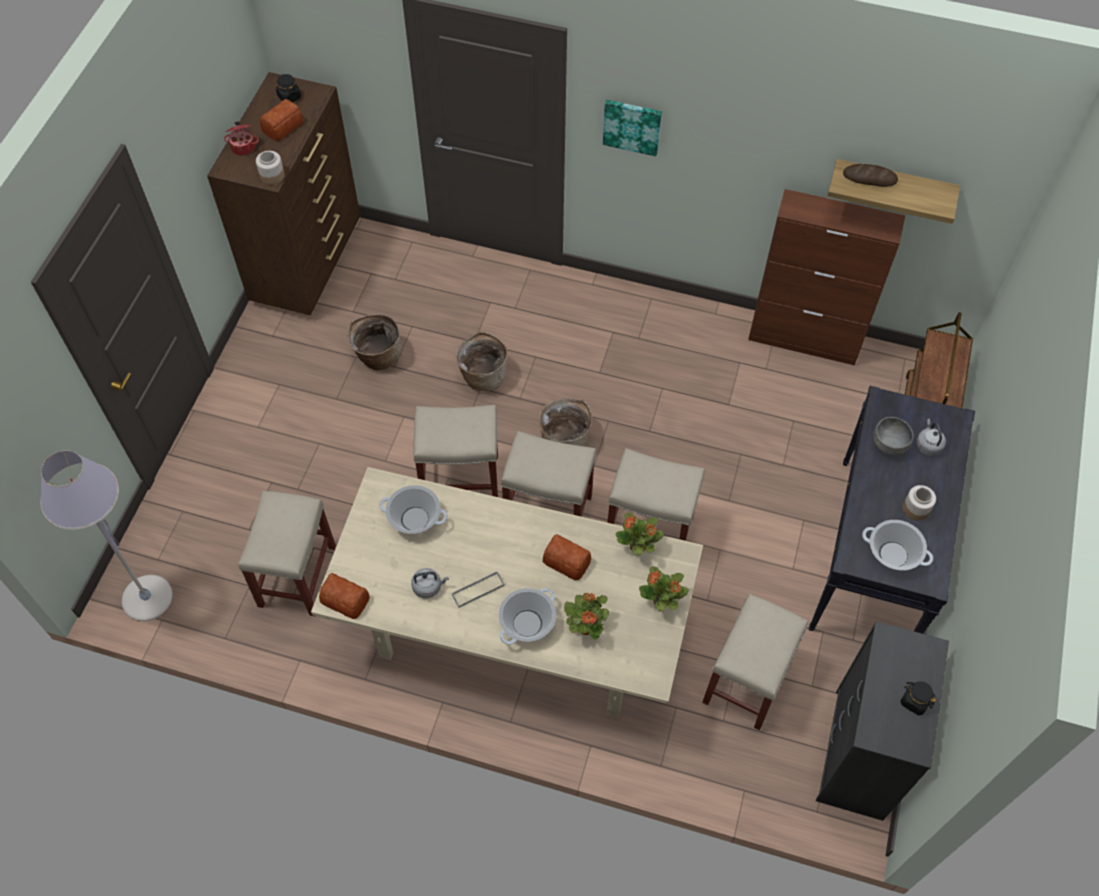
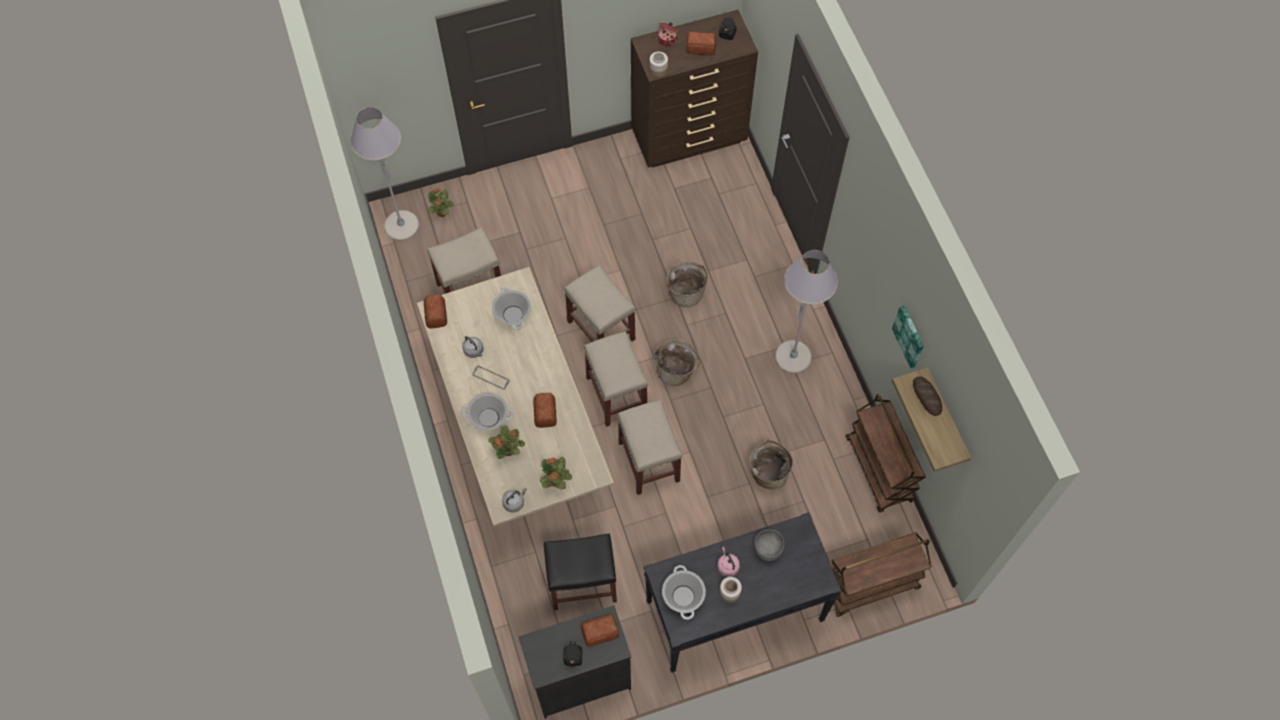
camera: 55 degrees right, 5 degrees up
(377, 356) = (652, 225): basket -> basket (768, 473)
(631, 332) = (793, 357): none -> grey floor lamp
(632, 126) = (857, 231): picture -> picture (910, 336)
(638, 547) = (584, 446): potted plant -> potted plant (442, 213)
(746, 682) = (581, 584): beige stool -> black stool
(804, 339) = (879, 470): brown cabinet -> brown cart
(884, 492) = (727, 566): none -> pink kettle
(901, 653) = (601, 632): none -> bread
(928, 445) = (787, 574): grey kettle -> grey kettle (514, 502)

